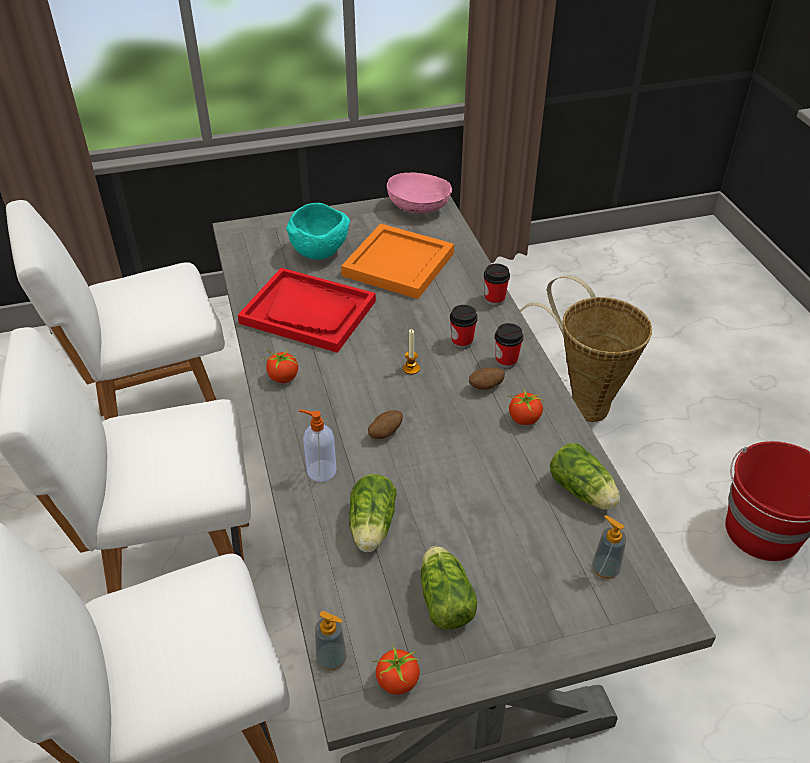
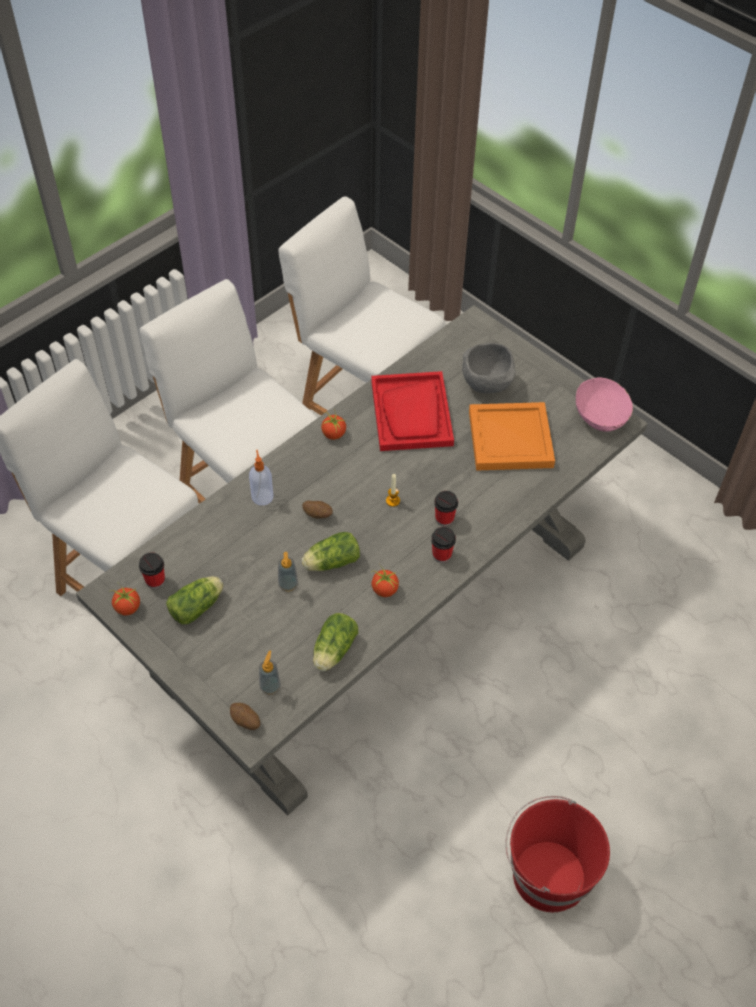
camera: 60 degrees right, 10 degrees up
(320, 252) = (488, 384): turquoise bowl -> grey bowl
(332, 659) = (126, 570): soap dispenser -> soap dispenser (288, 584)
(371, 528) = (231, 545): lettuce -> lettuce (330, 562)
(486, 387) = (403, 554): potato -> potato (245, 721)
(494, 299) = (512, 519): cup -> cup (155, 580)
(581, 405) = (603, 679): basket -> none

